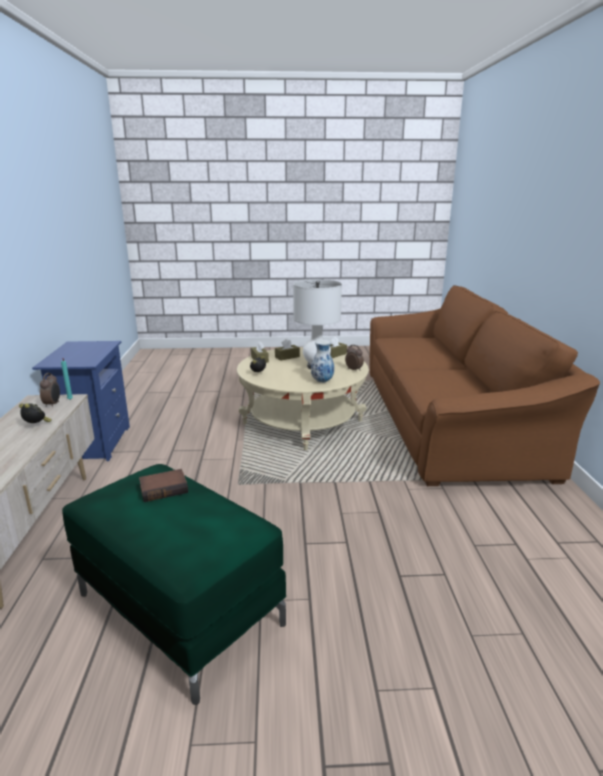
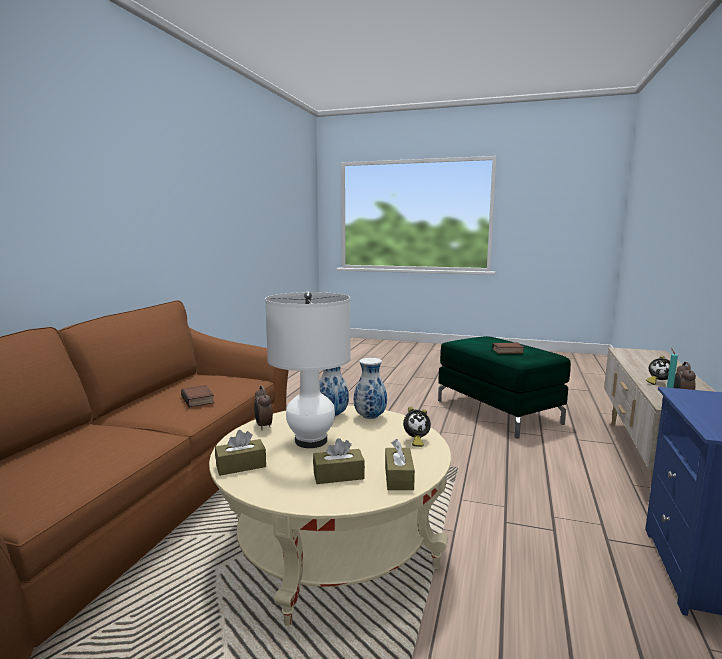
camera: 160 degrees left, 10 degrees down
(296, 383) = (370, 417): none -> vase
(430, 380) = (199, 400): none -> book

